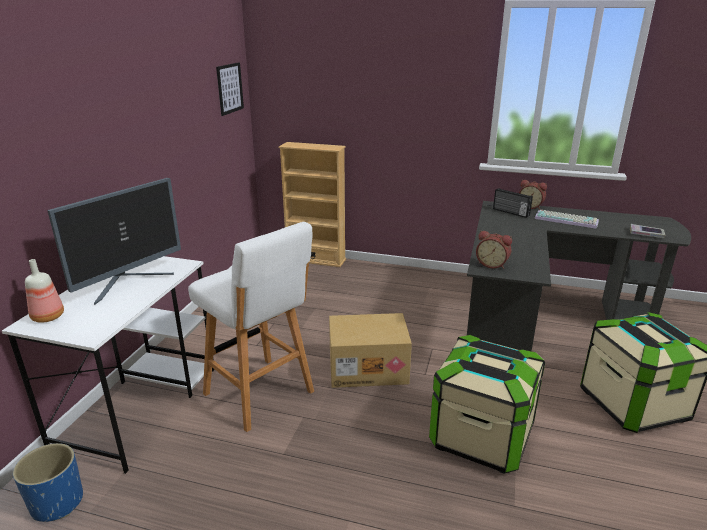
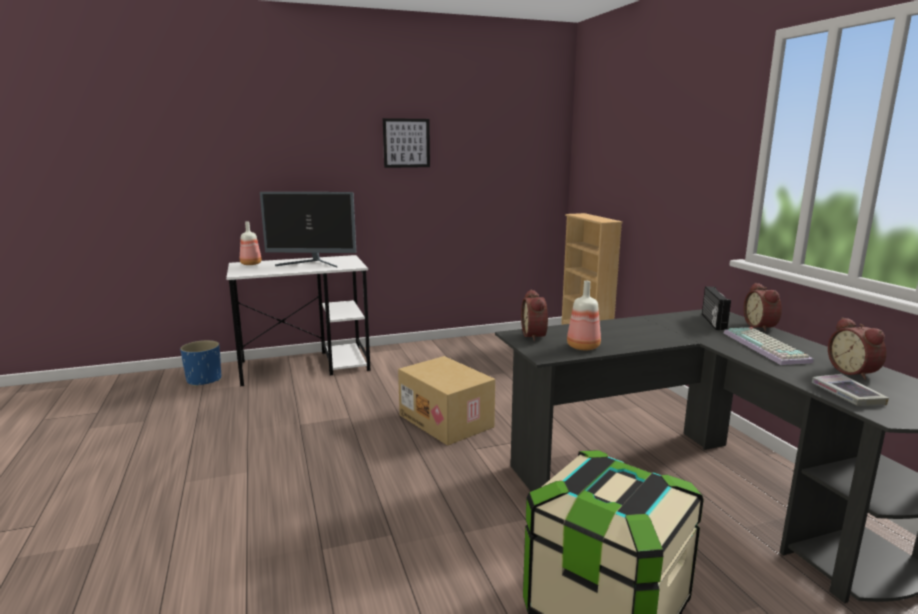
camera: 55 degrees right, 10 degrees down
(229, 88) = (533, 152): picture -> picture (406, 143)
(261, 394) = (359, 394): white stool -> none
(481, 436) = (409, 505): storage box -> none
(527, 259) = (582, 346): none -> bottle
(616, 220) = (854, 372): none -> alarm clock

